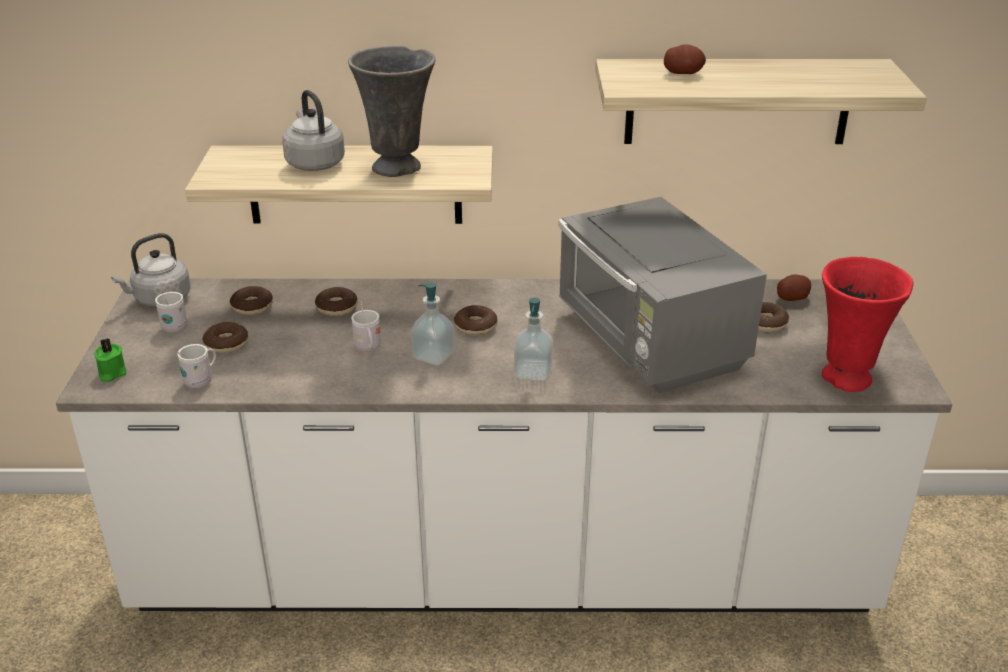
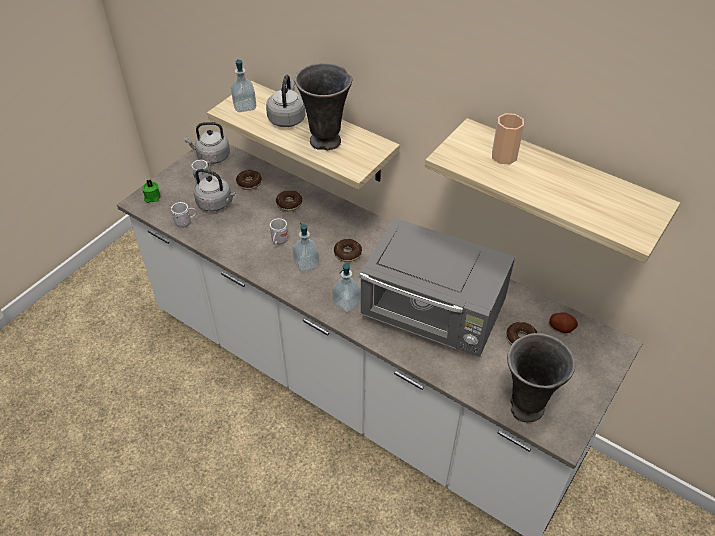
camera: 35 degrees right, 15 degrees up
(226, 344) = (216, 203): donut -> grey kettle
(236, 169) = (245, 106): none -> soap dispenser
(650, 342) = (433, 316): grey microwave -> grey microwave turned 75 degrees counterclockwise
(683, 73) = (504, 156): potato -> cup
(846, 379) = (525, 408): red vase -> grey vase

